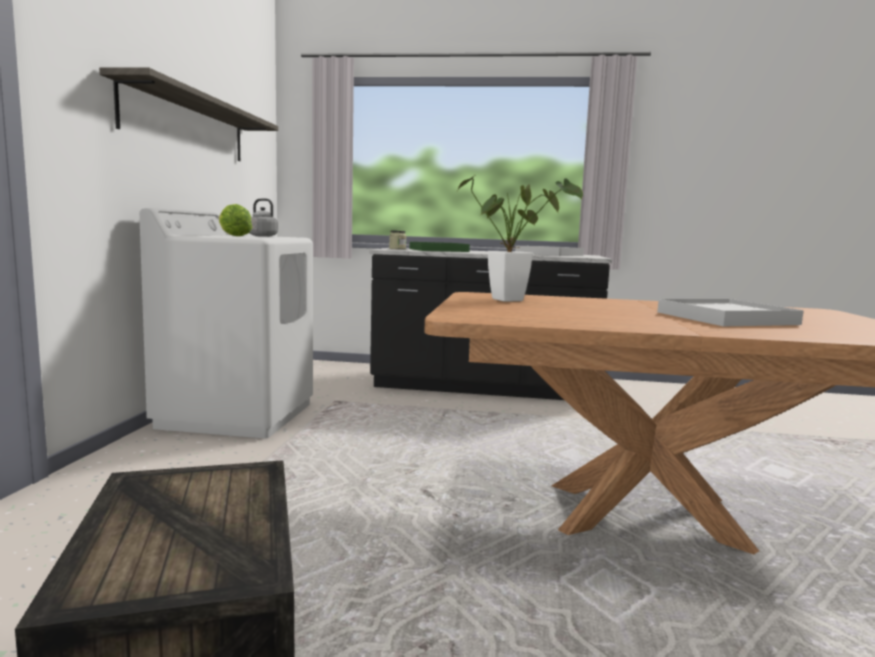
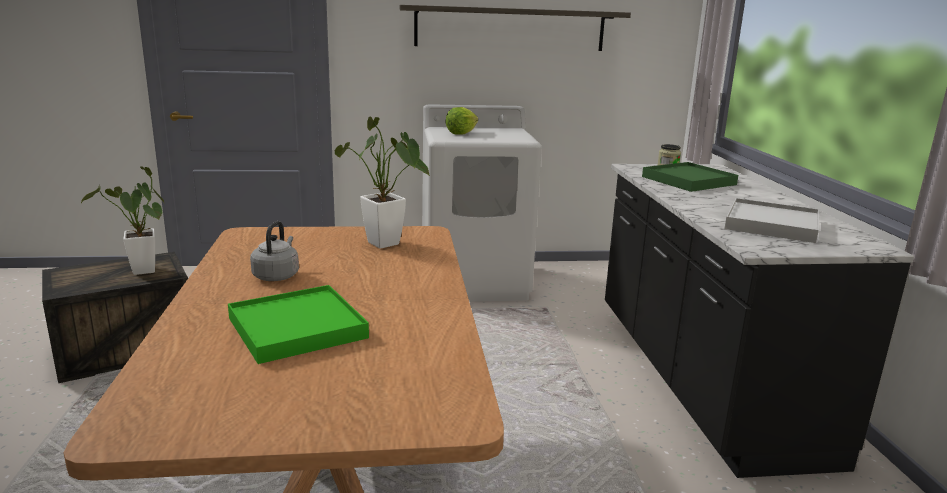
camera: 75 degrees right, 10 degrees up
(219, 493) = (143, 273): none -> potted plant
(261, 236) = (497, 135): grey kettle -> grey kettle (277, 275)
(726, 318) = (297, 328): white tray -> green tray

